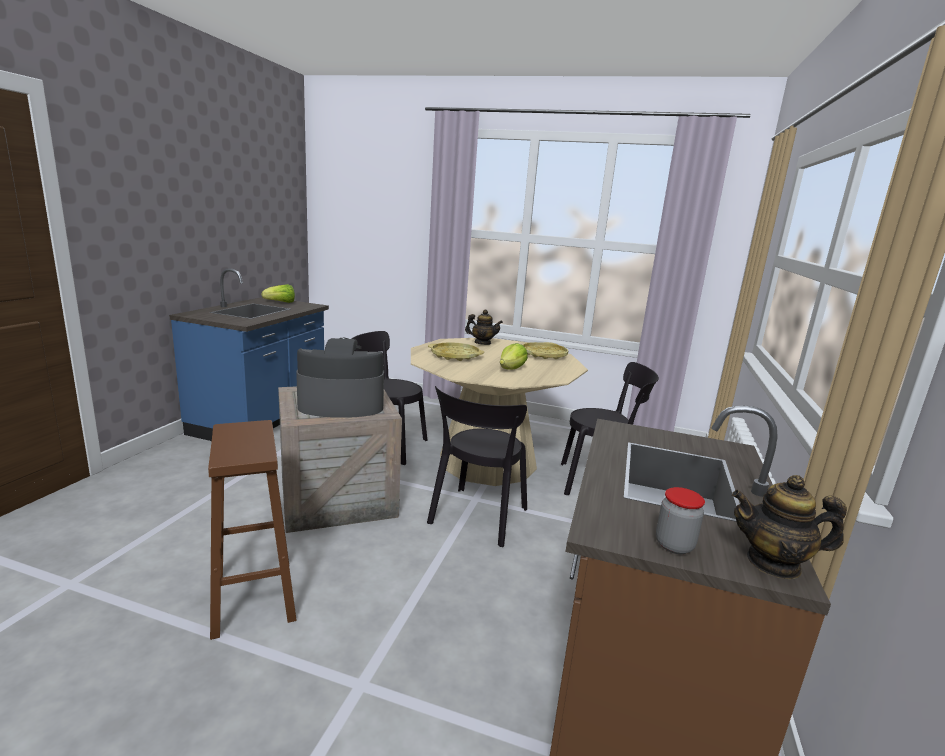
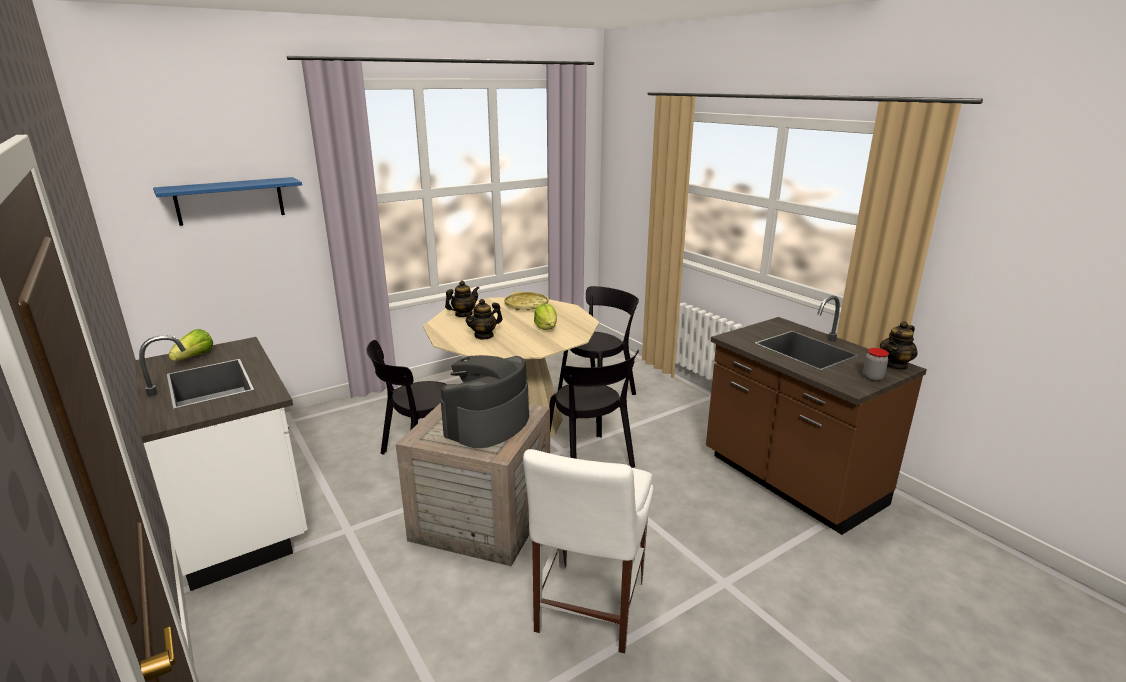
camera: 50 degrees left, 5 degrees up
(253, 595) = (587, 610): brown stool -> white chair
(262, 419) = (241, 517): blue counter -> white counter
(377, 216) = (230, 201): none -> blue shelf
(455, 355) = (484, 335): yellow tray -> teapot

